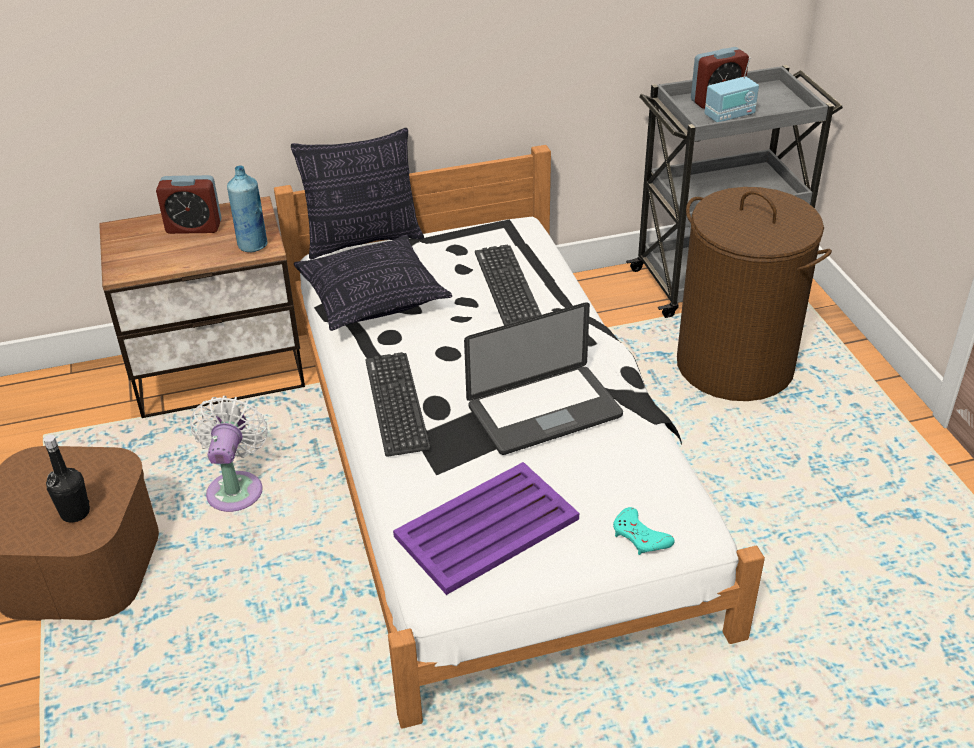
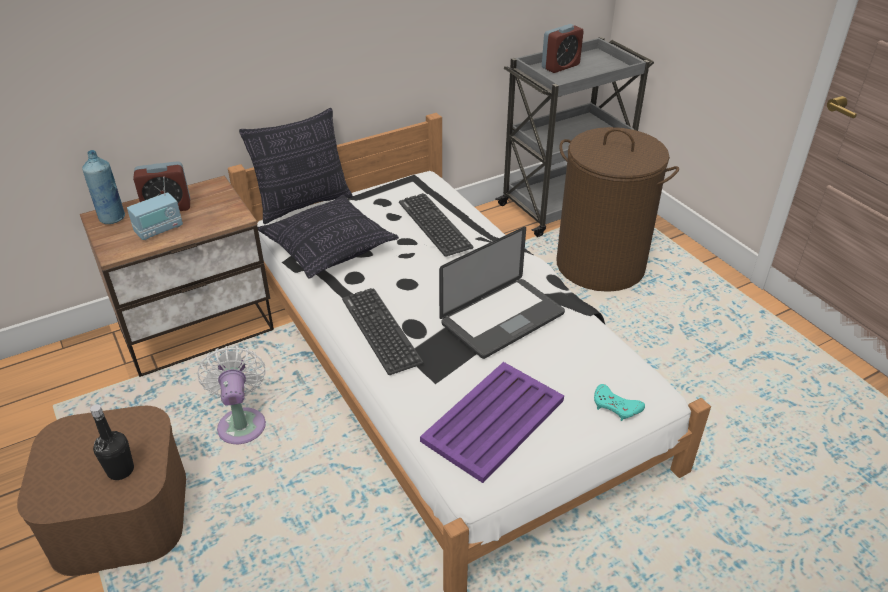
camera: 15 degrees left, 0 degrees up
(252, 245) = (225, 216): blue bottle -> blue bottle (112, 218)
(729, 116) = (575, 76): radio -> radio (159, 230)

